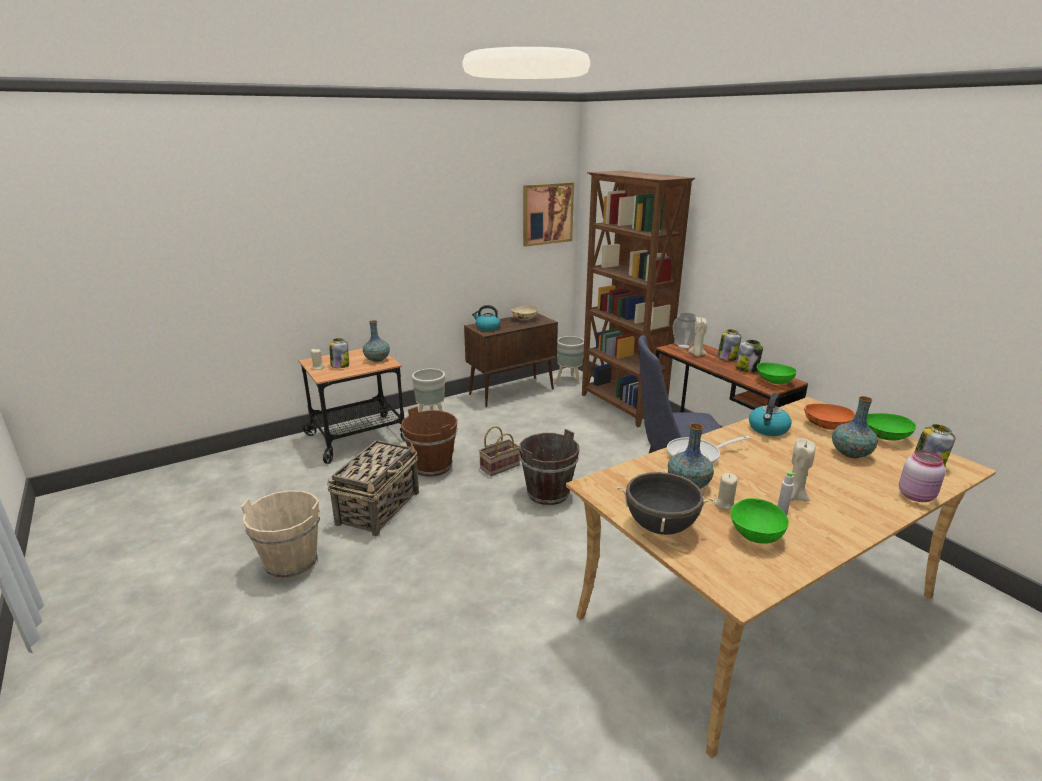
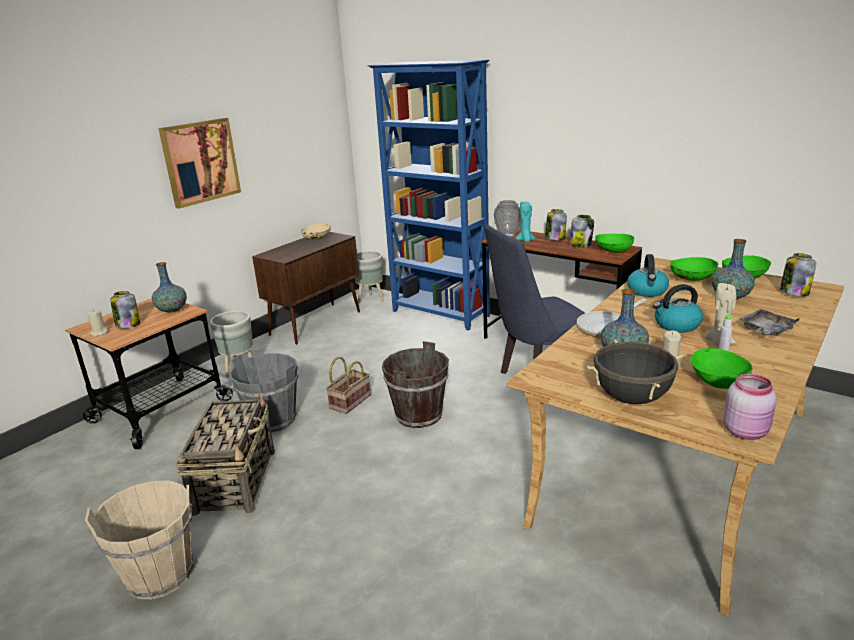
camera: 20 degrees left, 0 degrees up
(432, 466) = (273, 420): brown bucket -> grey bucket
(487, 328) = (281, 254): kettle -> kettle (676, 325)
(547, 213) = (319, 119): picture -> picture (200, 162)
(622, 406) = (440, 314): brown bookcase -> blue bookcase
(697, 354) = (525, 240): beige candle -> turquoise candle
(826, 427) = (692, 279): orange bowl -> green bowl
(856, 497) = (766, 330): none -> grey tray
(917, 496) = (809, 318): pink jar -> pink jar (746, 431)

